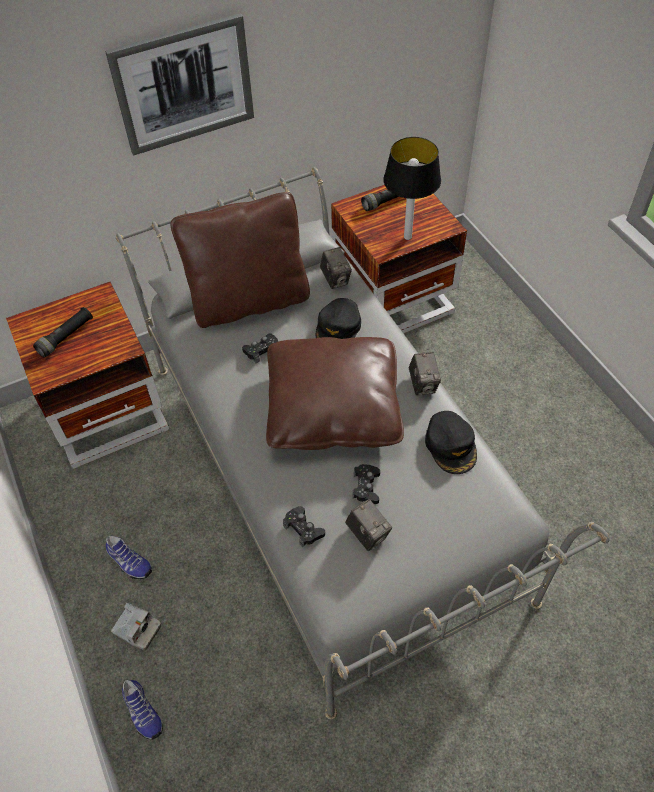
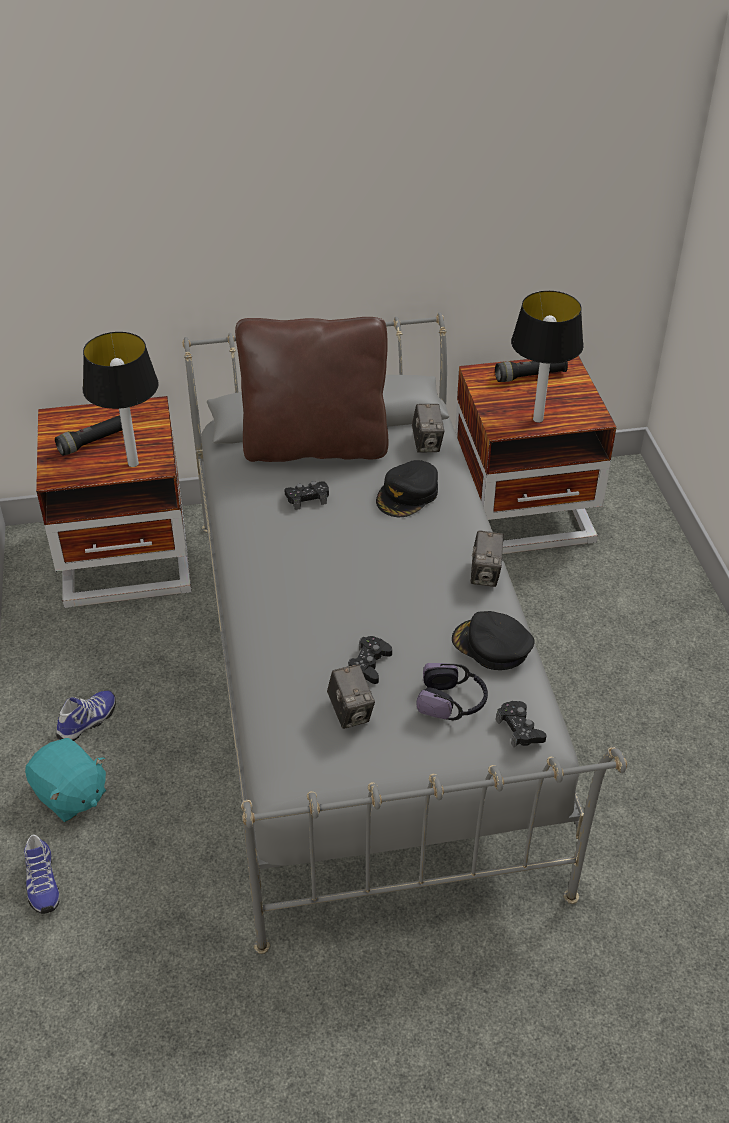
camera: 15 degrees right, 10 degrees down
(106, 350) = (133, 464): none -> table lamp
(128, 562) = (88, 722): shoe -> shoe turned 105 degrees counterclockwise
(137, 629) = (70, 795): camera -> turquoise plush toy
(184, 85) = (293, 179): picture -> none
(303, 529) = (278, 689): black game controller -> black game controller (520, 729)
(333, 408) = (366, 574): brown pillow -> none
(441, 503) = (452, 702): none -> headphones
(451, 446) = (491, 646): black cap -> black cap turned 120 degrees clockwise

